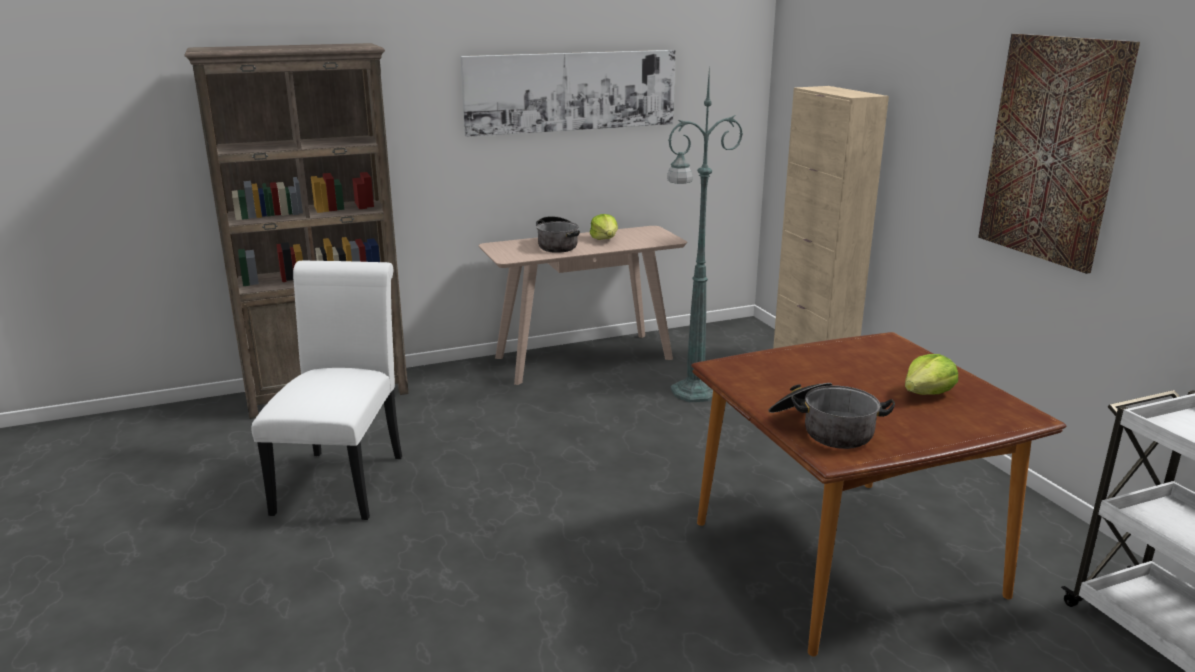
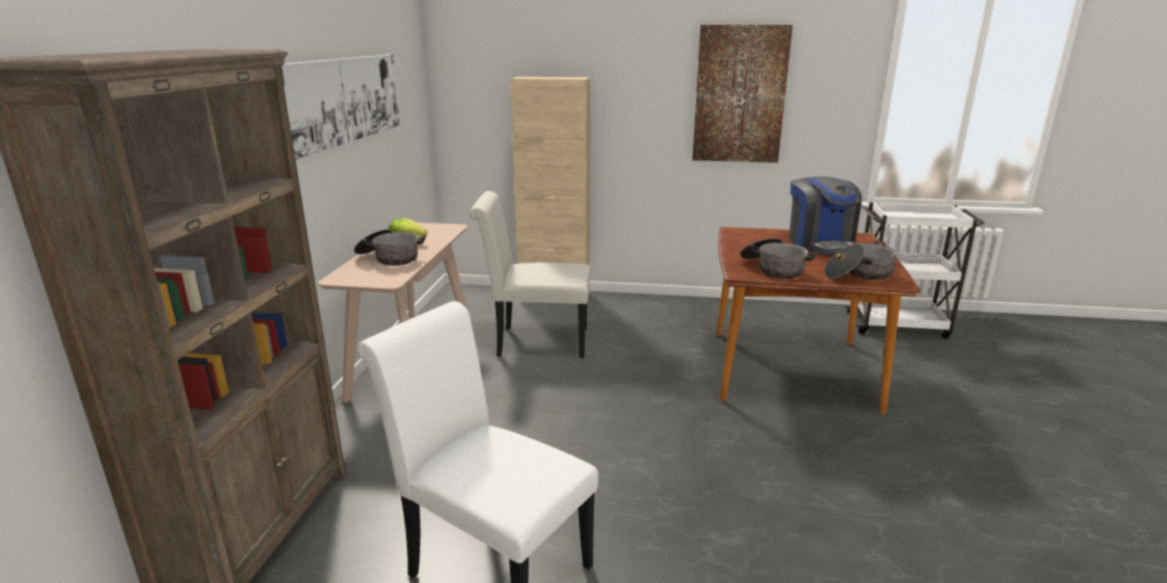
camera: 60 degrees left, 0 degrees up
(692, 392) = (535, 342): green floor lamp -> white chair
(761, 380) = (773, 269): none -> cooking pot
(927, 394) = (820, 243): lettuce -> coffee machine

